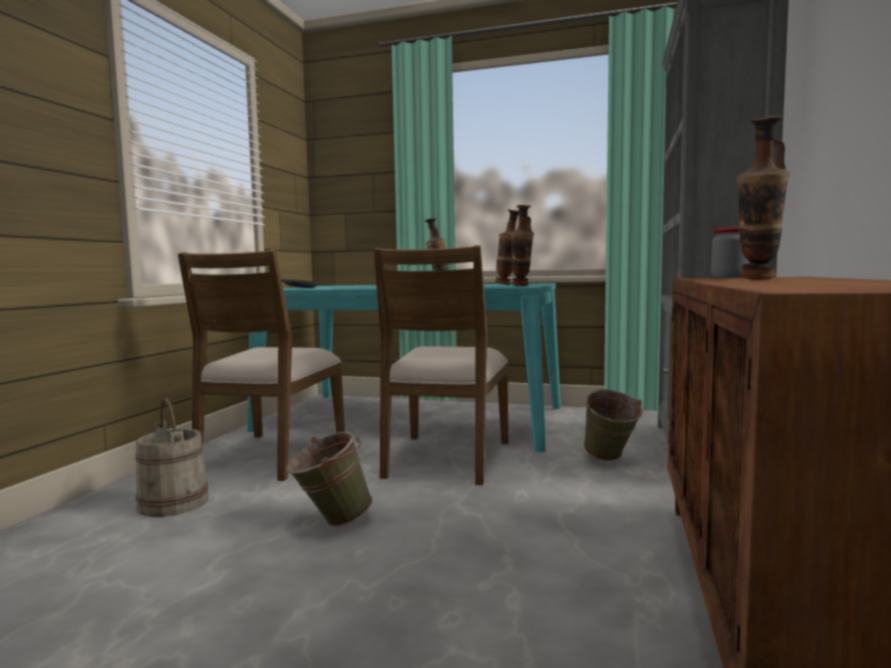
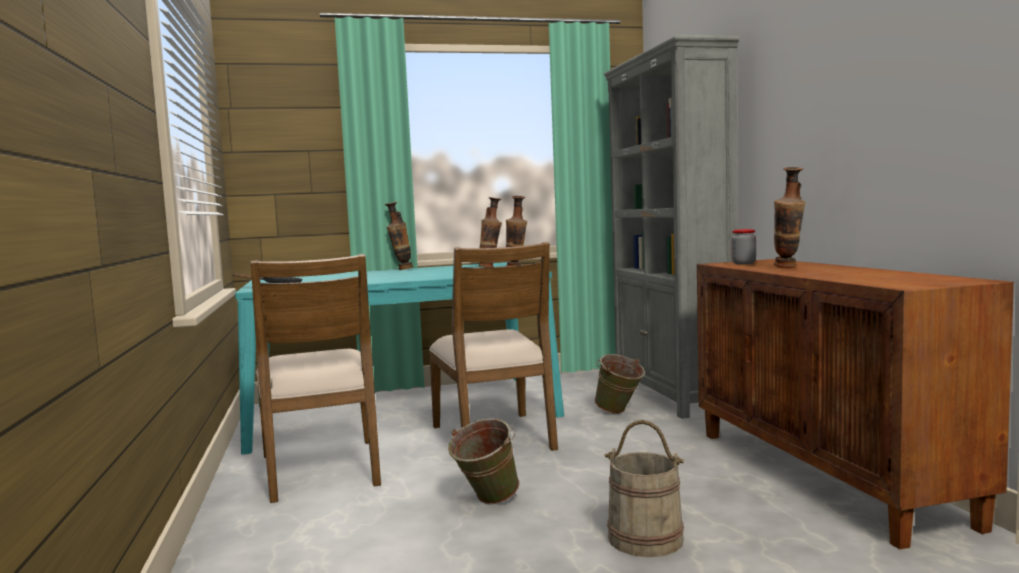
camera: 30 degrees left, 0 degrees up
(174, 503) = (307, 527): beige bucket -> beige bucket (645, 538)

